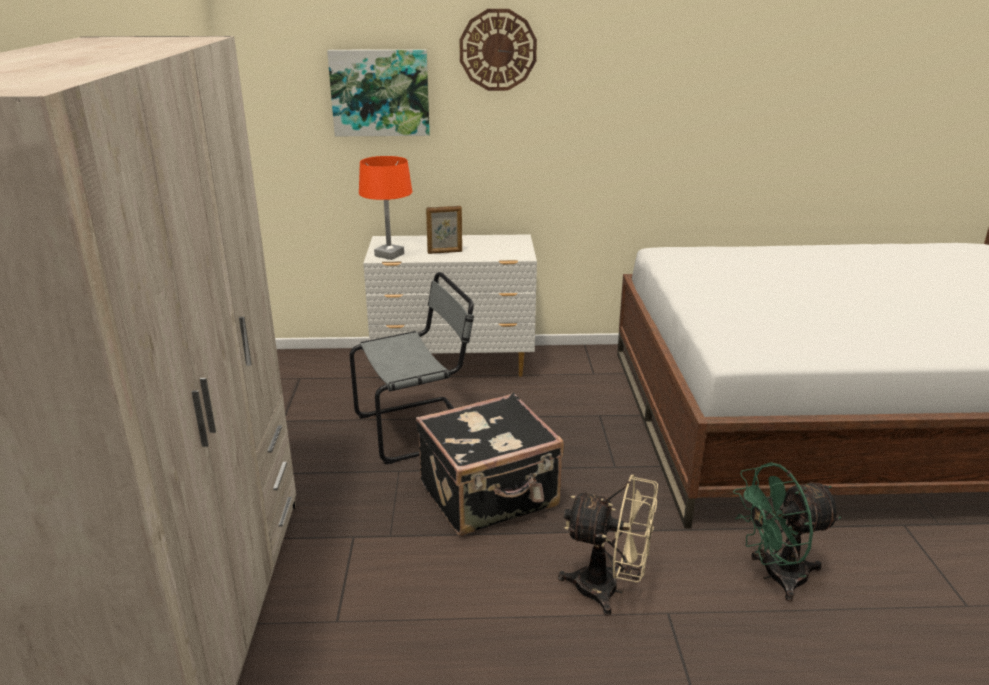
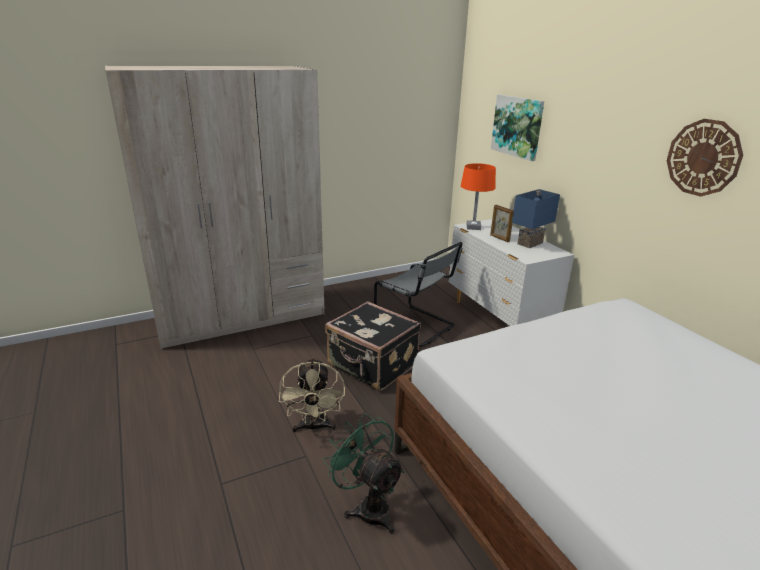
camera: 65 degrees right, 0 degrees up
(476, 243) = (529, 243): none -> blue table lamp
(498, 50) = (583, 108): wall clock -> wall clock (703, 158)

